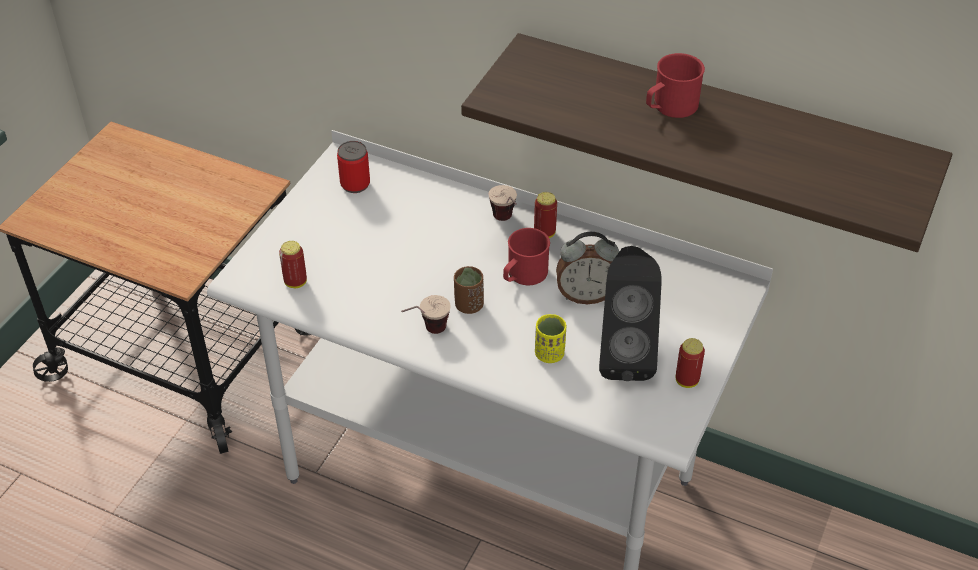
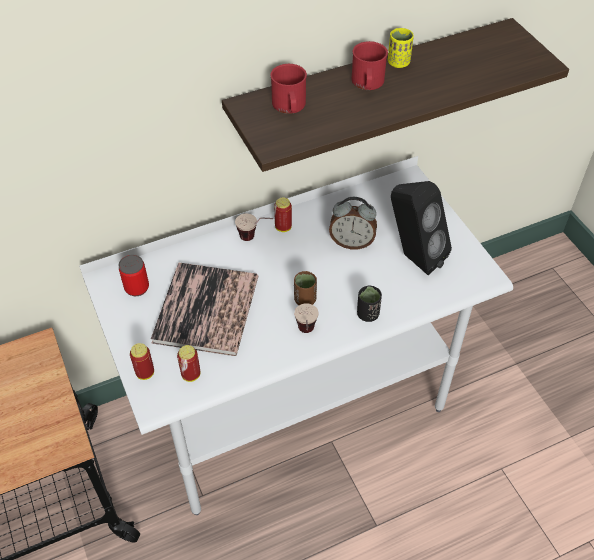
camera: 50 degrees left, 5 degrees up
(380, 245) = (206, 309): none -> book
(503, 363) = (367, 314): none -> black cup
(523, 275) = (307, 259): red mug -> red mug (289, 107)
(549, 354) = (380, 288): yellow cup -> yellow cup (398, 63)
(586, 295) = (352, 242): alarm clock -> alarm clock turned 60 degrees clockwise
(687, 380) = (456, 244): can -> can (145, 373)

